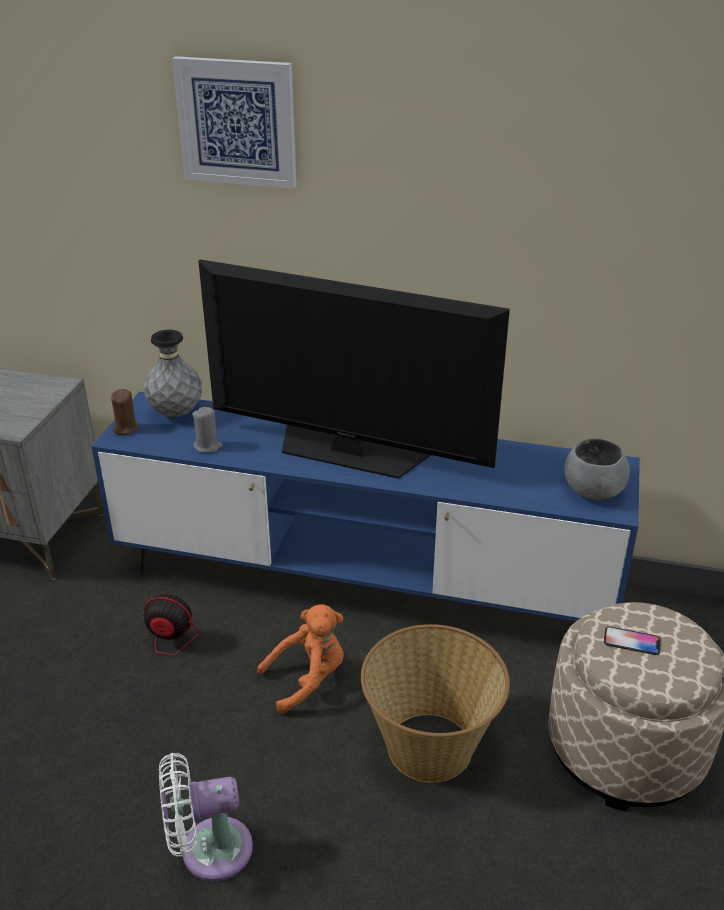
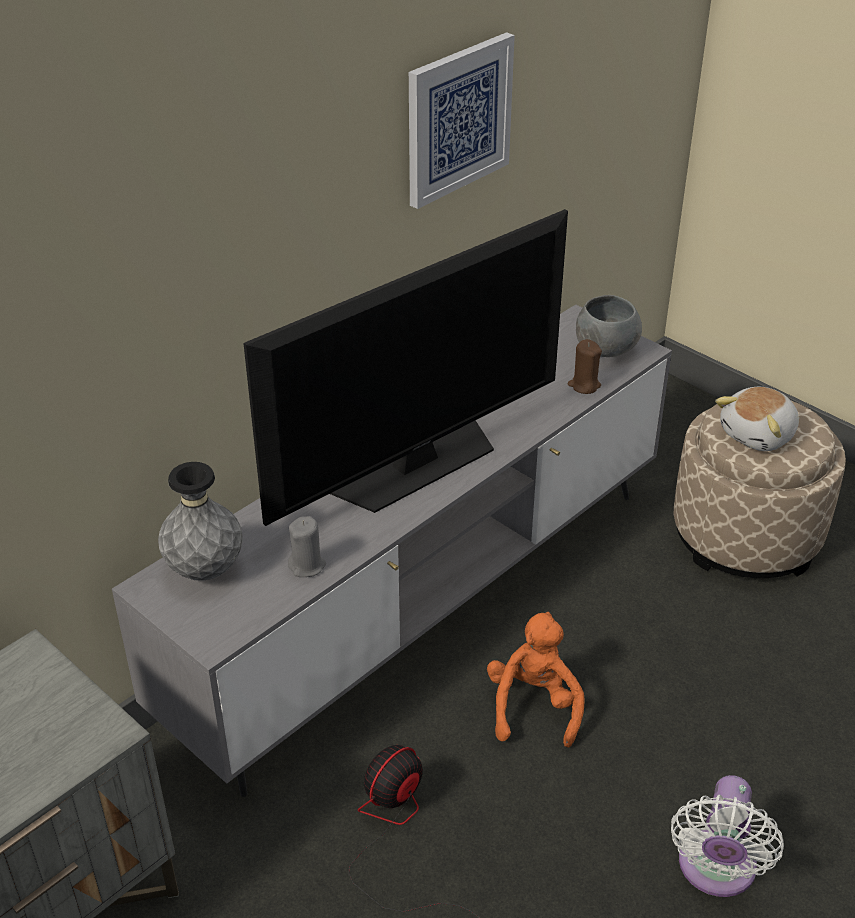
camera: 60 degrees left, 5 degrees up
(126, 428) = (197, 625): brown candle -> brown candle (584, 385)
(237, 122) = (204, 148): picture -> picture (457, 119)
(362, 586) = (425, 608): blue tv stand -> grey tv stand
(430, 746) = (675, 653): basket -> none
(631, 642) = (759, 435): phone -> plush toy

